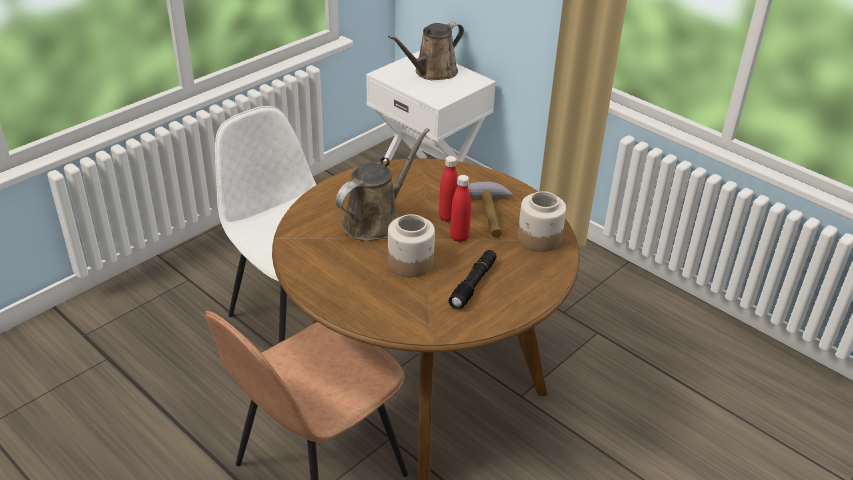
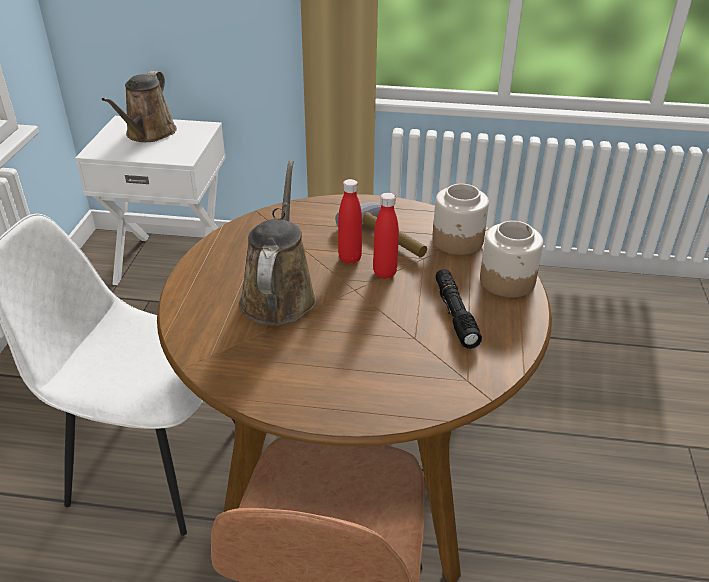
camera: 35 degrees left, 0 degrees up
(411, 263) = (369, 322): jar -> jar (507, 280)

